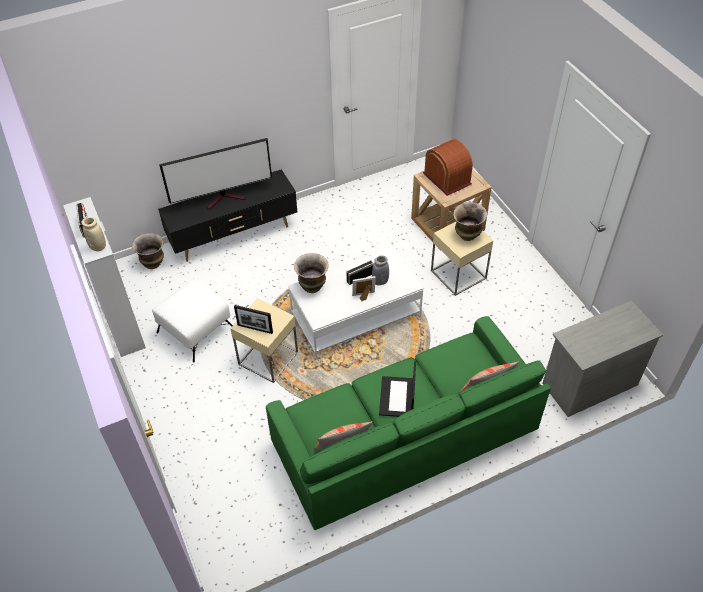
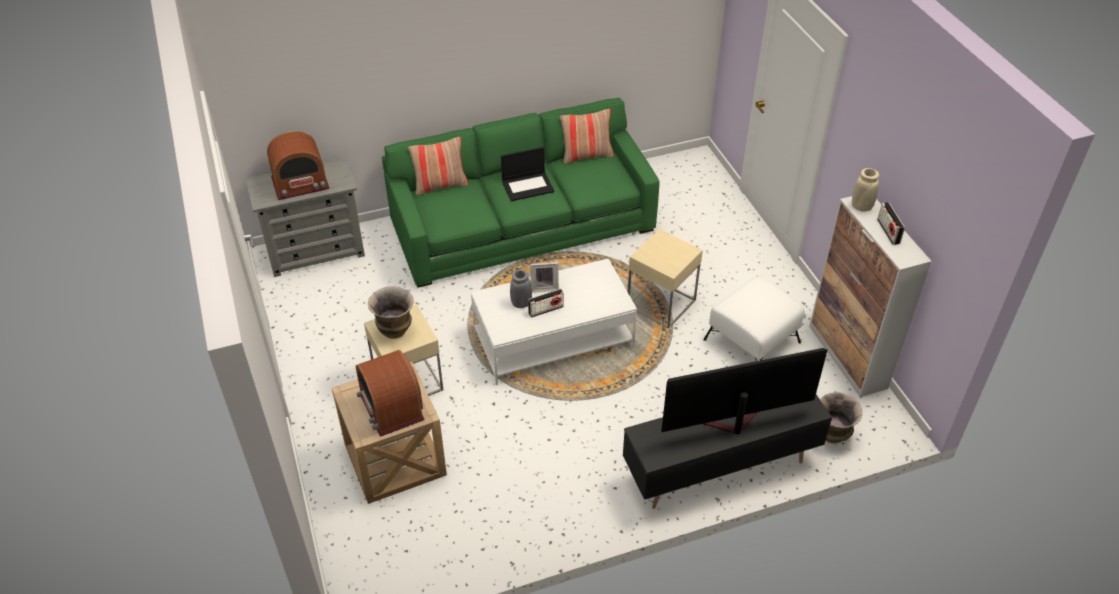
camera: 175 degrees left, 5 degrees down
(255, 328) = (674, 247): picture frame -> none
(312, 286) = (606, 304): vase -> none
(397, 397) = (528, 186): laptop -> laptop turned 60 degrees clockwise
(607, 333) = (300, 183): none -> radio

